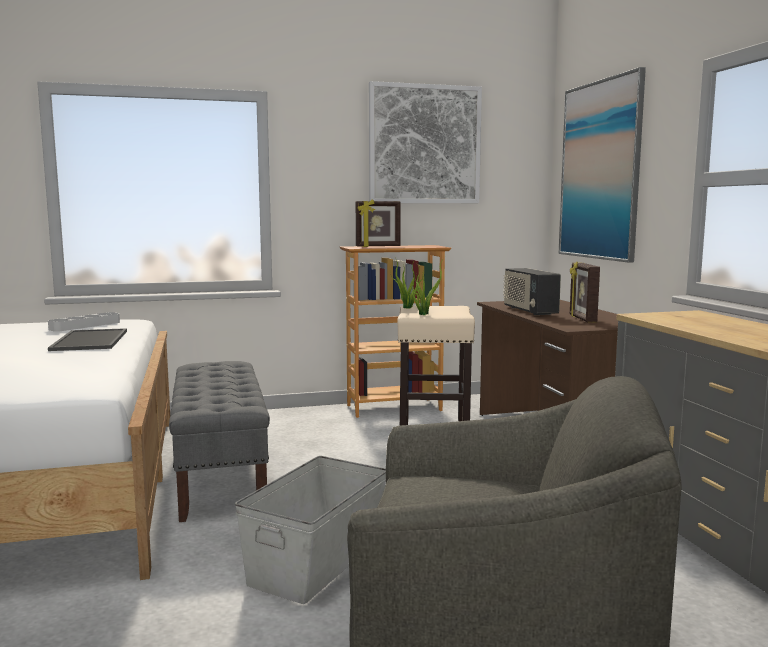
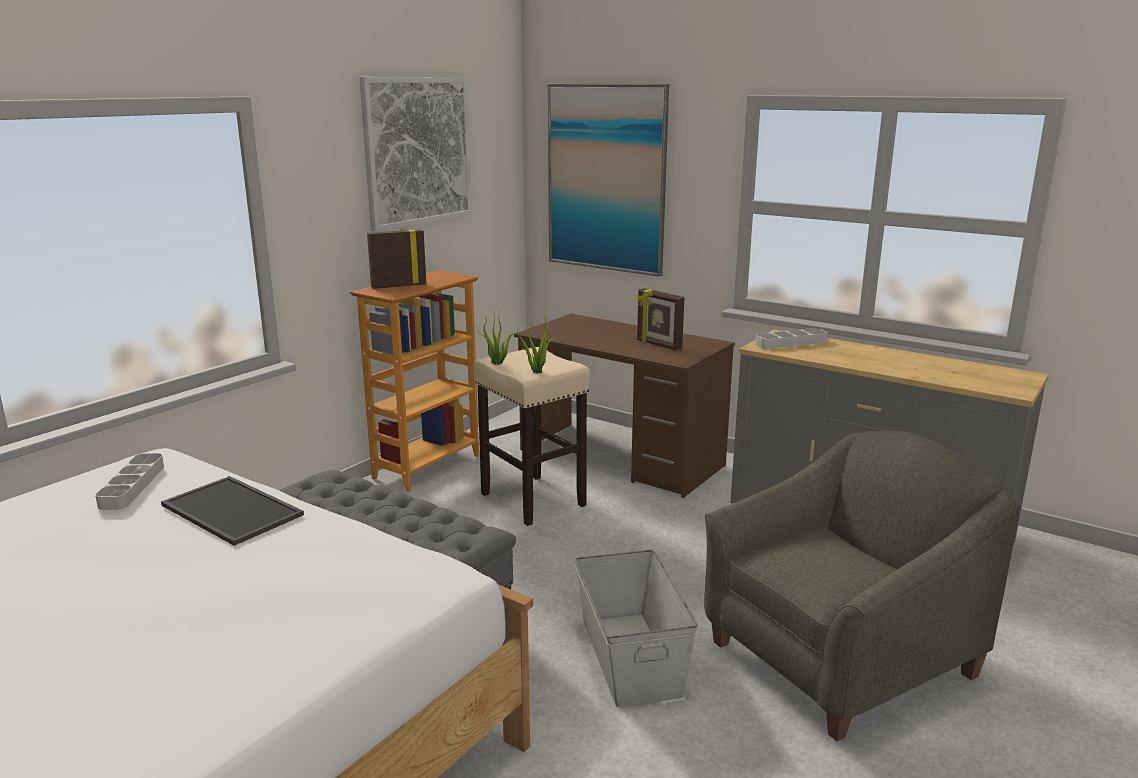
camera: 40 degrees left, 10 degrees up
(378, 246) = (398, 286): picture frame -> picture frame turned 150 degrees counterclockwise
(529, 311) = (593, 341): radio -> none
(687, 317) = (791, 343): none -> grey tray

